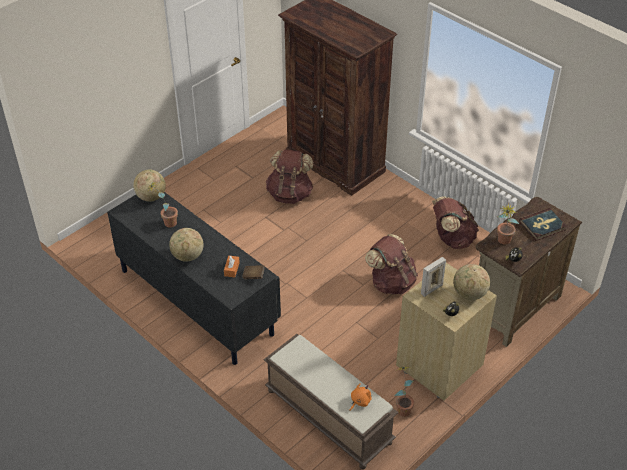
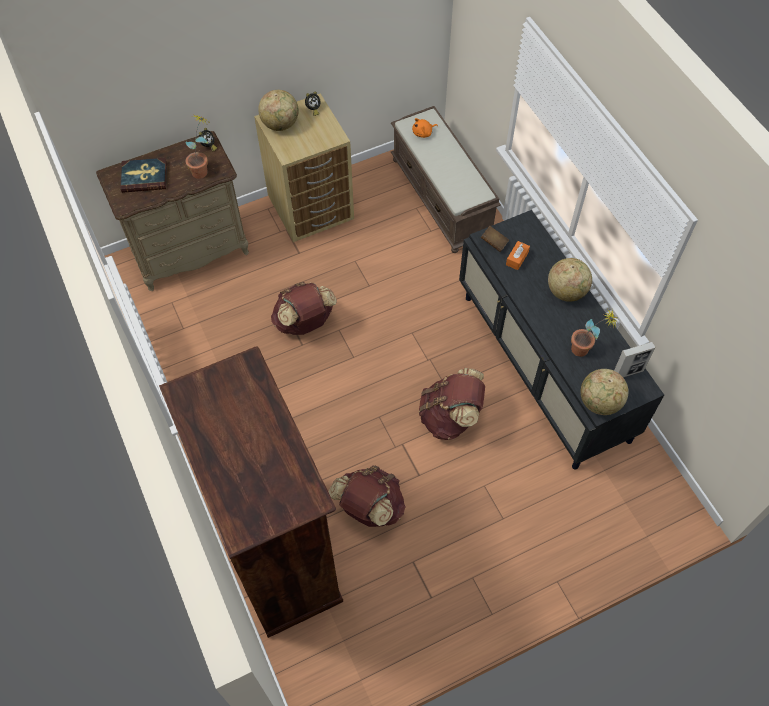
camera: 160 degrees left, 15 degrees up
(402, 407) = (366, 186): potted plant -> none
(431, 289) = (316, 139): picture frame -> picture frame (627, 372)
(452, 239) = (197, 361): brown backpack -> brown backpack (450, 417)

